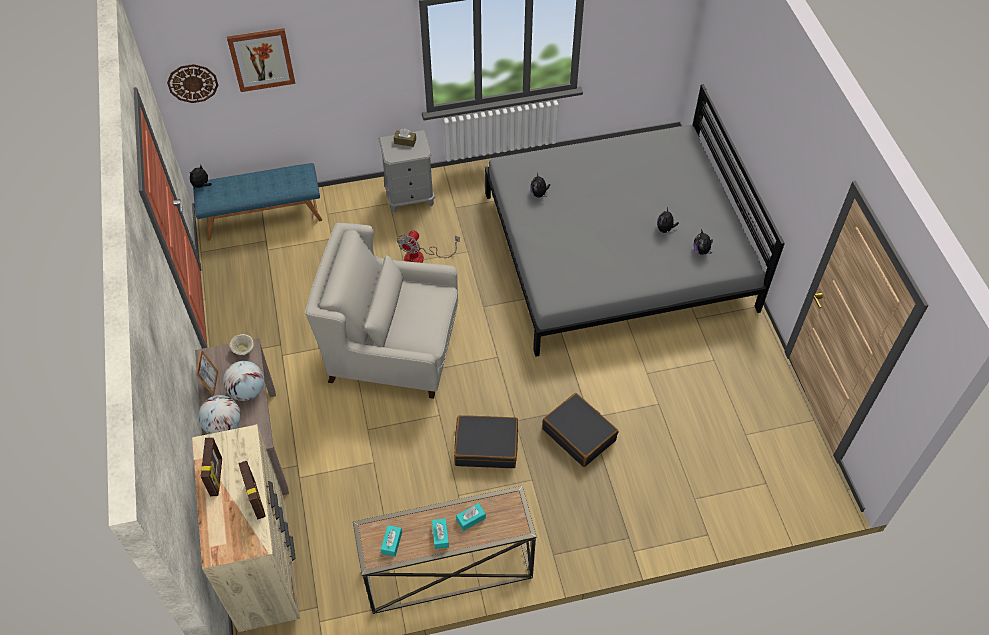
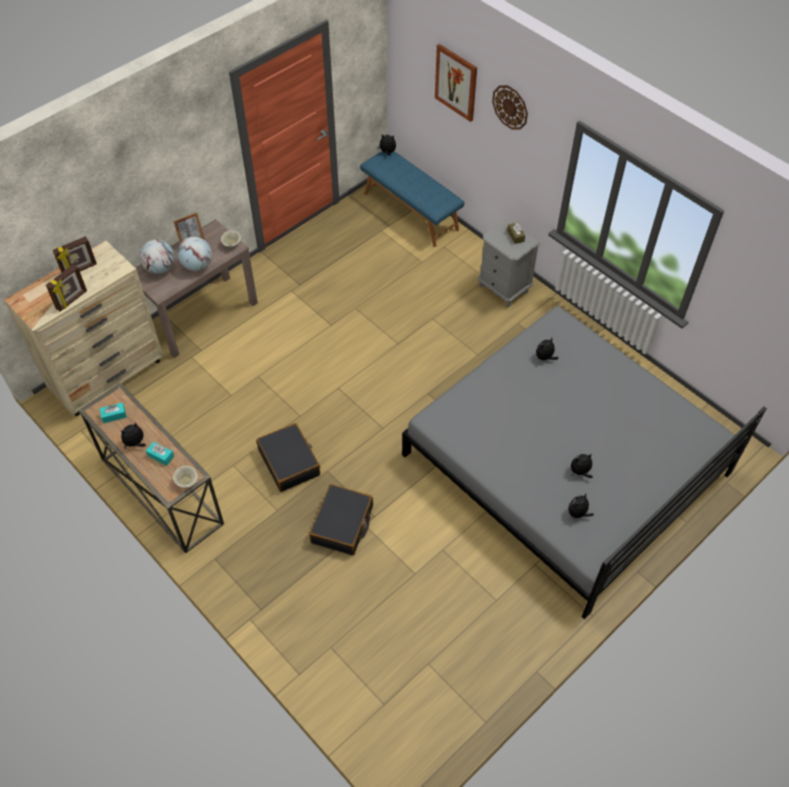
camera: 60 degrees right, 0 degrees up
(192, 83) = (410, 65): wall clock -> wall clock (510, 107)
(393, 347) = (344, 354): white armchair -> none
(421, 257) = (447, 327): fan -> none
(440, 536) = (135, 443): turquoise tissue box -> plush toy
(516, 507) = (187, 481): none -> beige bowl

